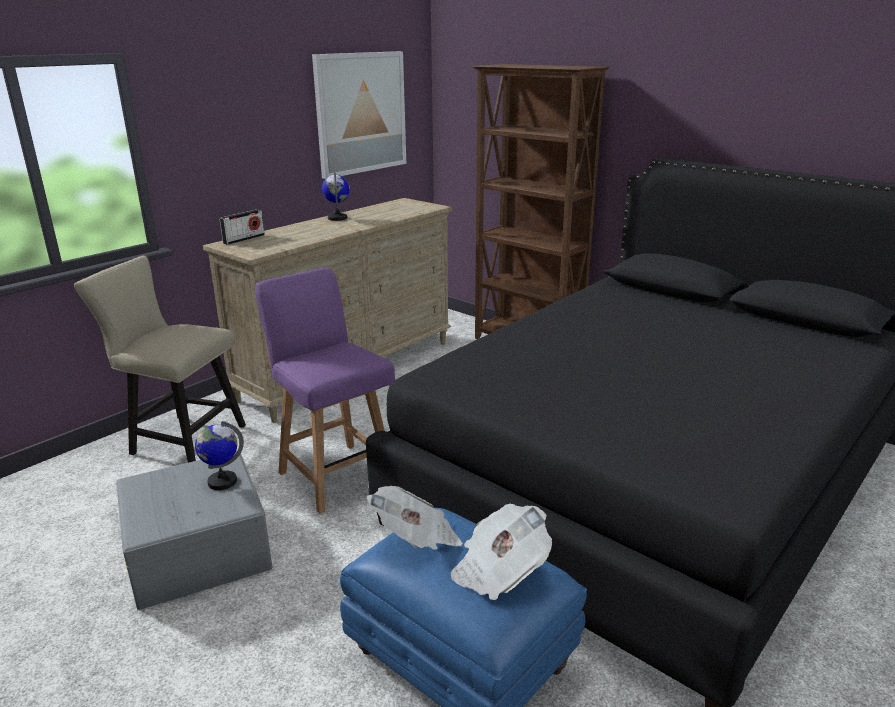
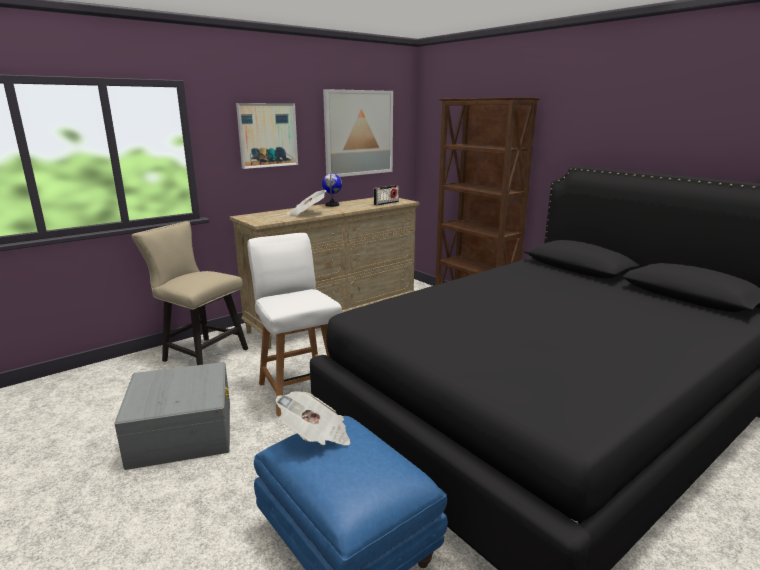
camera: 10 degrees right, 5 degrees down
(222, 481) = (203, 382): globe -> none
(242, 124) = (267, 135): none -> picture
(244, 239) = (259, 214): radio -> radio (386, 203)
(335, 475) = (299, 389): purple chair -> white chair
(499, 570) = (371, 468): newspaper -> newspaper (306, 213)

